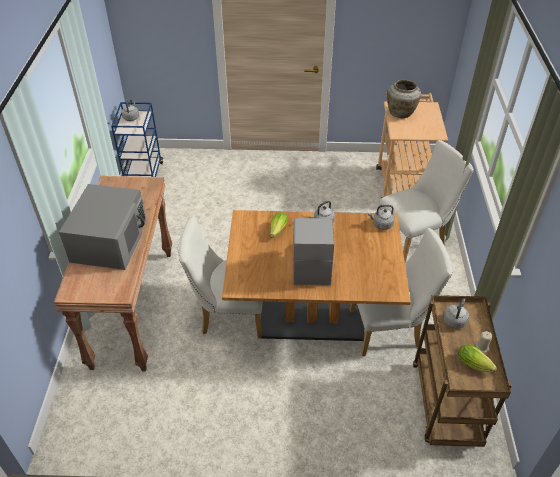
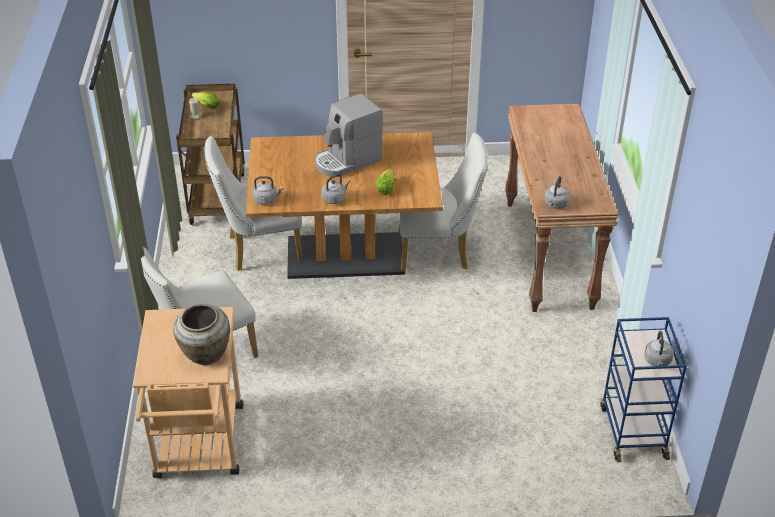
camera: 175 degrees right, 5 degrees down
(110, 240) = (559, 149): grey microwave -> none
(311, 263) = (347, 161): coffee machine -> coffee machine turned 60 degrees clockwise
(454, 320) = (212, 131): grey kettle -> grey kettle (556, 205)

